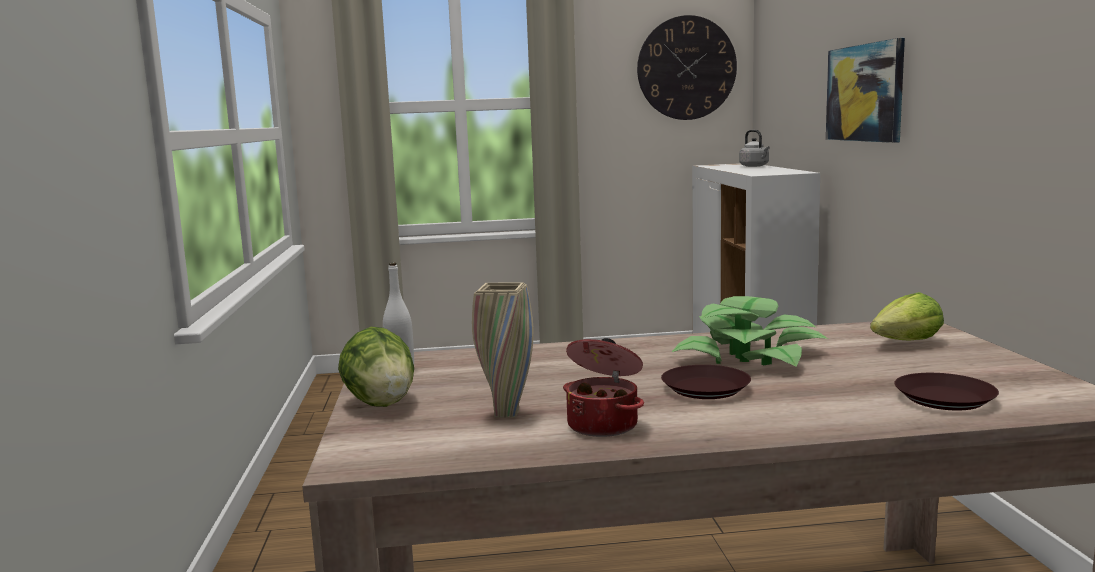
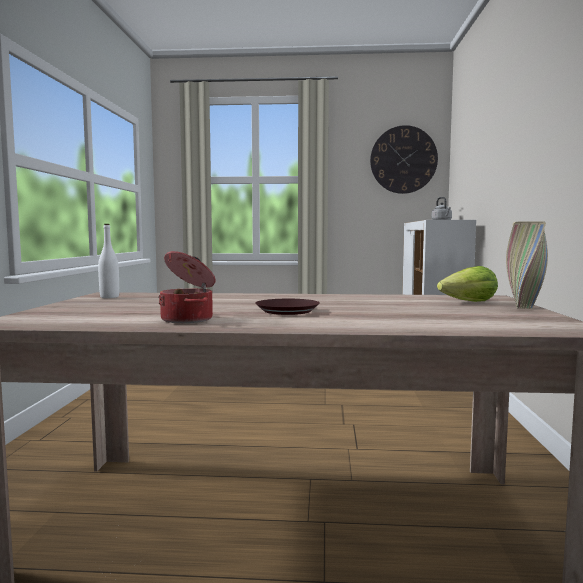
camera: 10 degrees right, 5 degrees down
(381, 403) = (70, 306): lettuce -> none
(507, 413) = (136, 313): beige vase -> beige vase (524, 307)
(750, 357) = (344, 302): potted plant -> none
(865, 93) = (501, 159): picture -> none
(945, 399) = (455, 323): brown plate -> none

